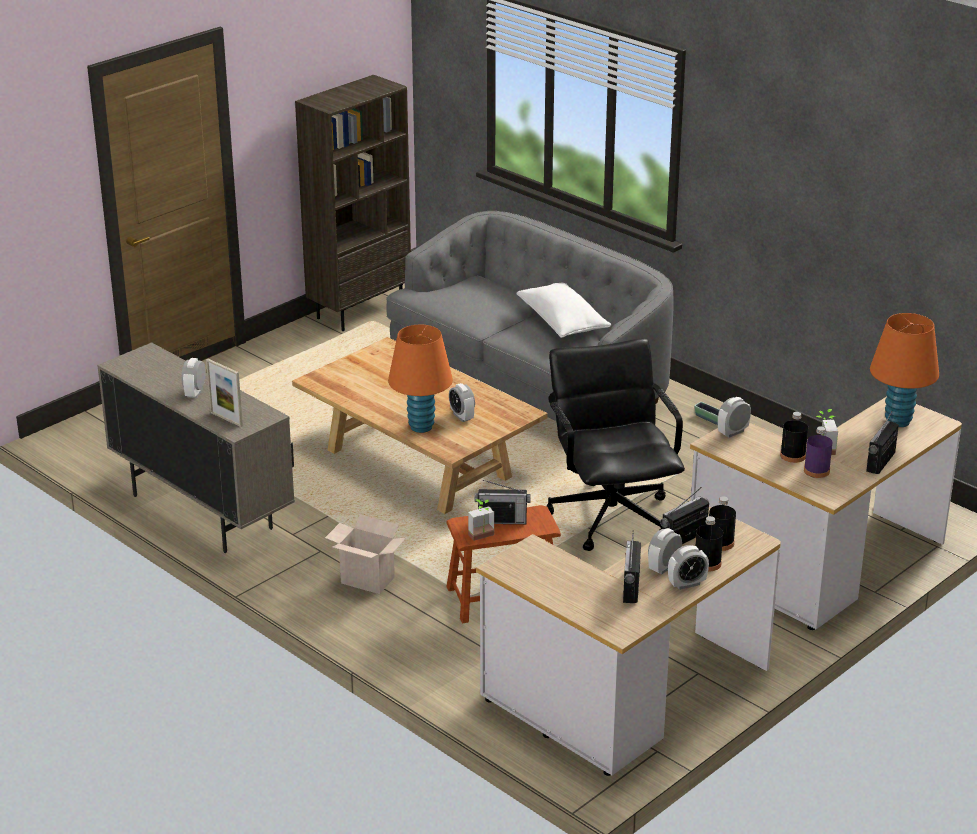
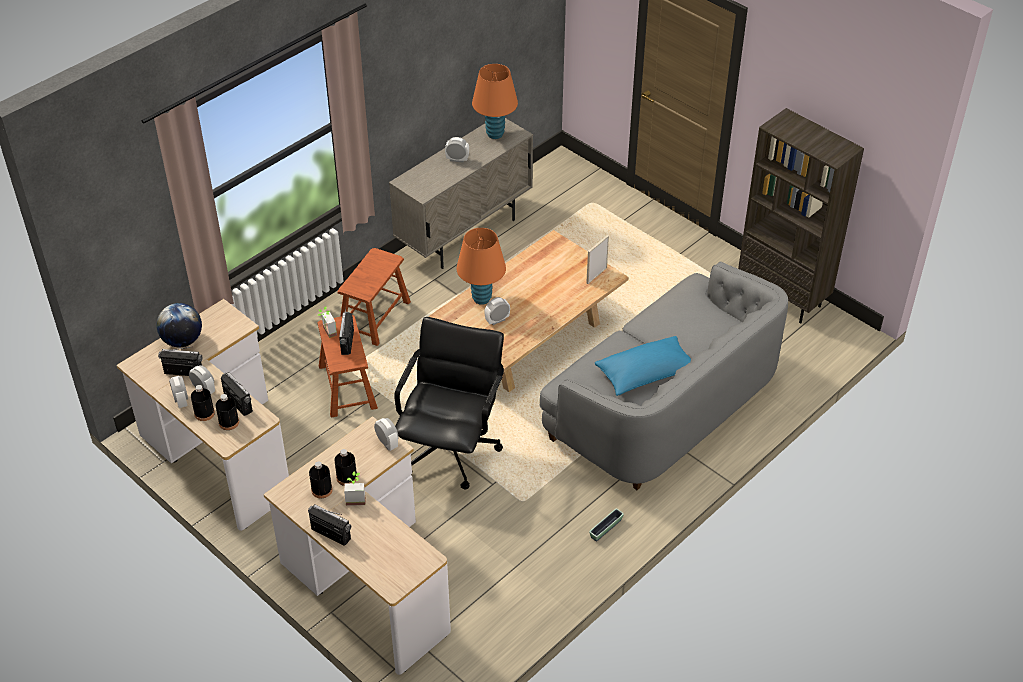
camera: 90 degrees right, 15 degrees up
(226, 419) = (419, 176): picture frame -> picture frame (596, 275)
(365, 581) = (374, 317): cardboard box -> brown stool
(562, 323) = (645, 375): white pillow -> blue pillow
(567, 594) = (182, 340): none -> globe
(611, 516) = (451, 450): black office chair -> black office chair turned 60 degrees counterclockwise
(816, 471) = (321, 490): purple bottle -> black bottle
(898, 421) = (397, 556): orange table lamp -> orange table lamp (495, 134)

